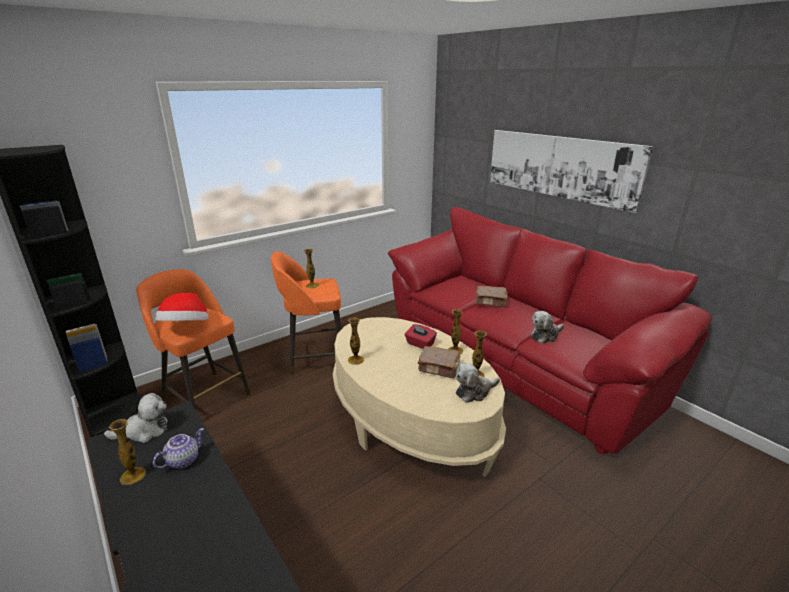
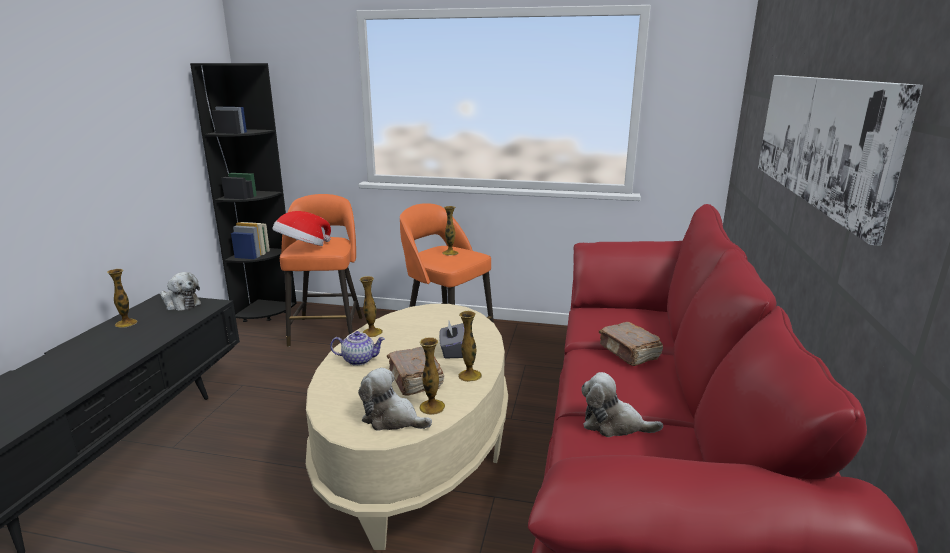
camera: 50 degrees right, 5 degrees down
(183, 460) = (154, 330): teapot -> teapot (359, 360)
(420, 344) = (452, 351): red tissue box -> grey tissue box

